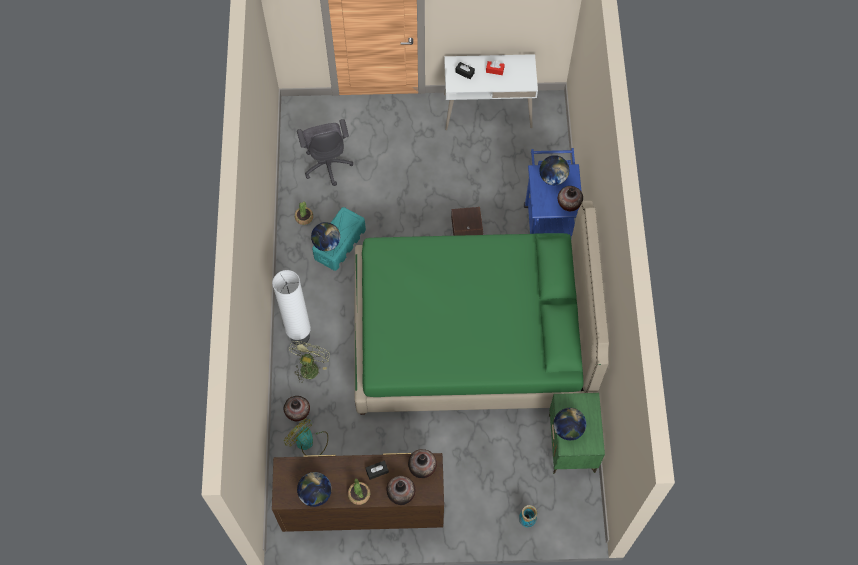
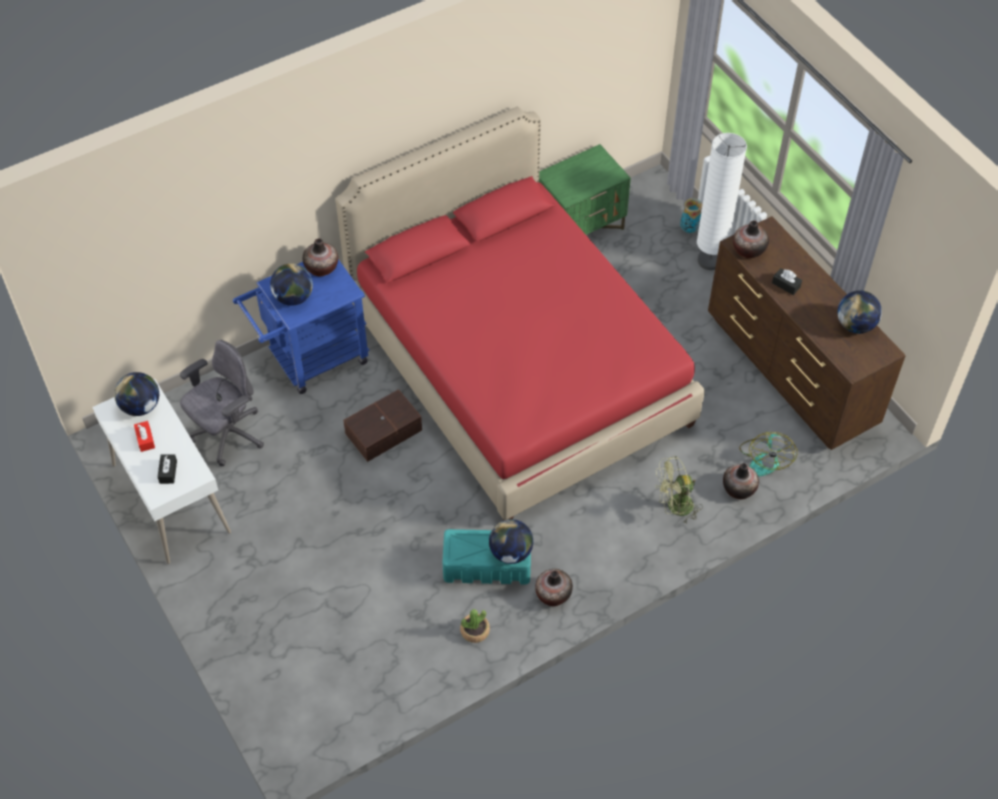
camera: 120 degrees left, 10 degrees down
(300, 336) = (645, 539): white floor lamp -> white floor lamp (709, 260)
(327, 164) = (371, 649): grey office chair -> grey office chair (227, 435)
(359, 494) = (823, 288): potted plant -> none
(401, 493) = (790, 254): vase -> vase (553, 594)
(471, 336) = (518, 367): green bed -> red bed
(568, 429) = (595, 181): globe -> globe (141, 406)

